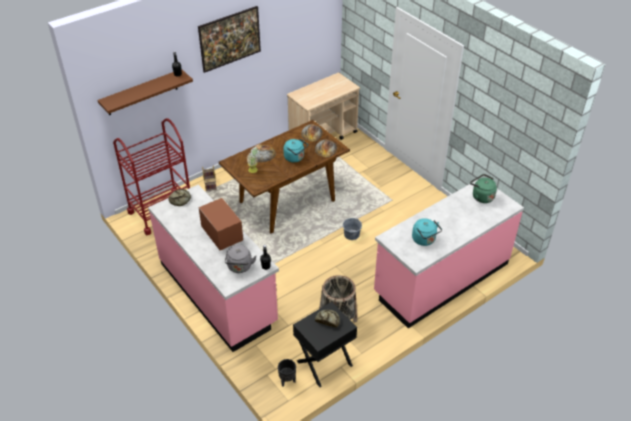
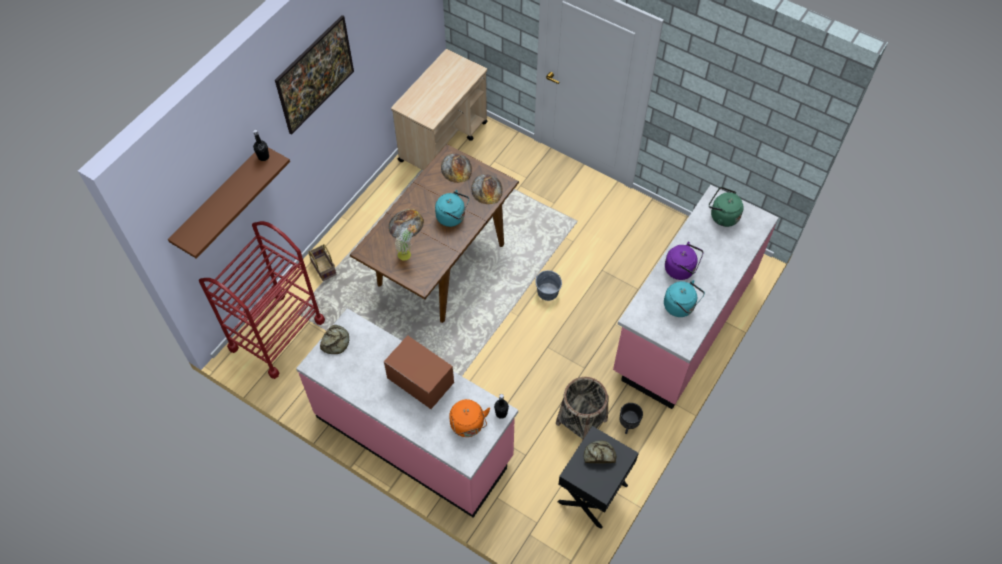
camera: 20 degrees left, 15 degrees up
(239, 267) = (468, 426): grey kettle -> orange kettle
(287, 381) = (558, 534): black planter -> black planter (628, 425)
(436, 219) = (681, 269): none -> purple kettle

